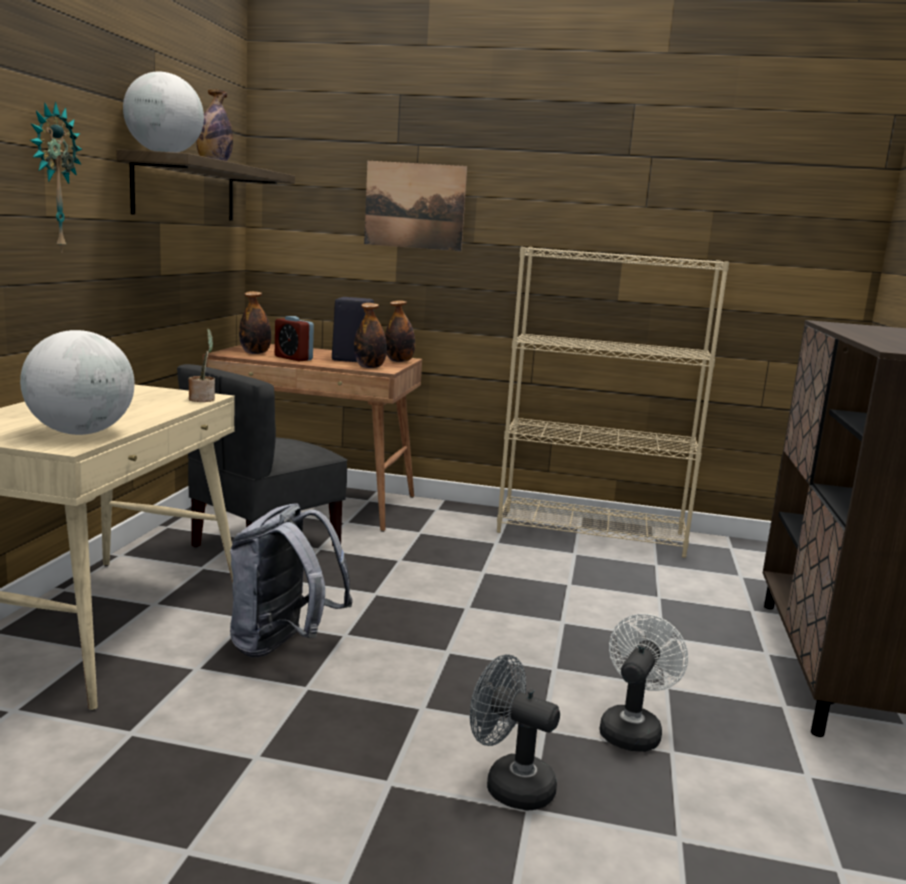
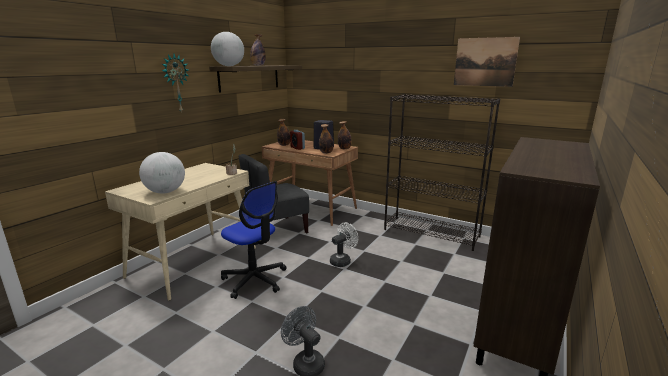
camera: 20 degrees right, 5 degrees up
(282, 646) = (255, 279): grey backpack -> office chair
(414, 206) = (353, 76): picture -> picture (485, 62)
(592, 533) = (431, 233): beige bookcase -> black bookcase
(632, 729) = (381, 344): white fan -> white fan (342, 260)

